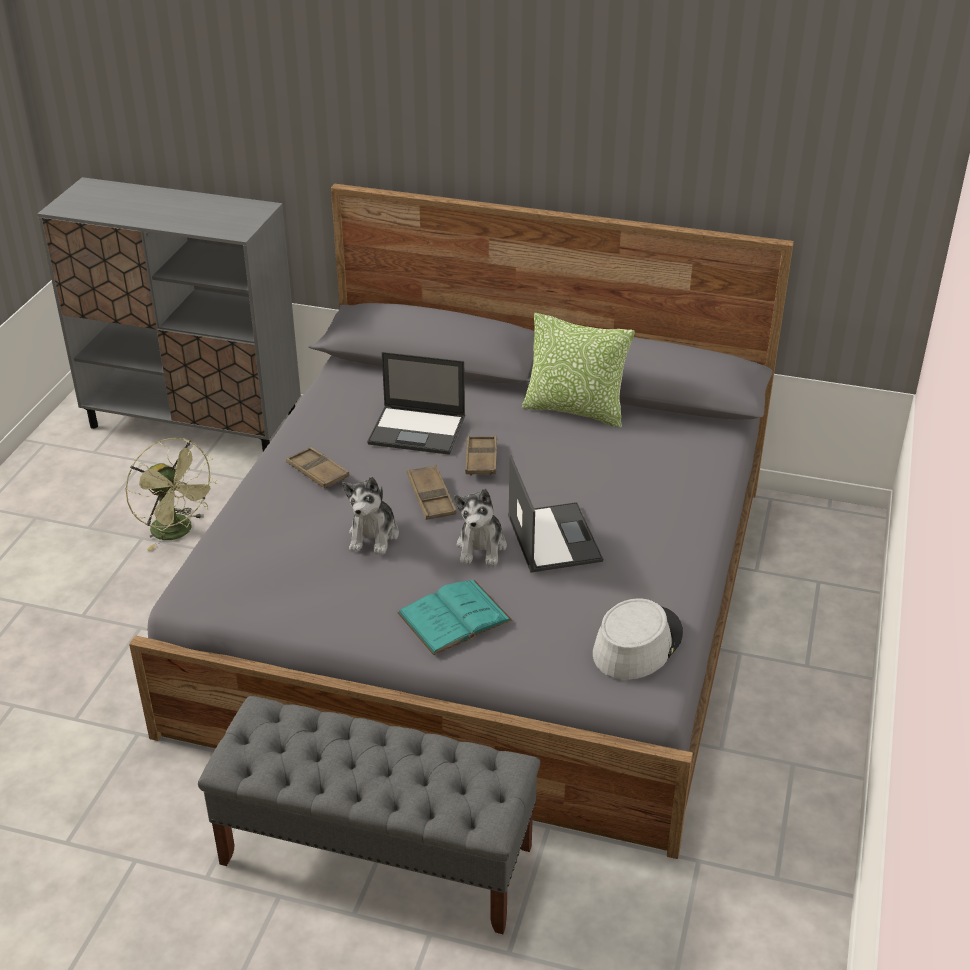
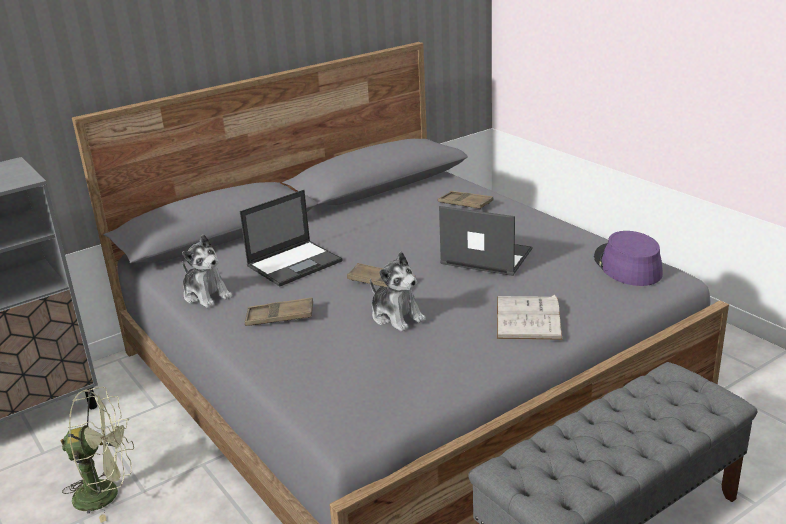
camera: 50 degrees left, 10 degrees down
(454, 617) = (528, 317): turquoise book -> white book
(481, 459) = (366, 252): brown tray -> brown tray (465, 204)
(481, 547) = (460, 285): plush toy -> plush toy (206, 295)
(575, 410) = (360, 209): pillow -> none
(637, 643) = (627, 266): grey hat -> purple hat

